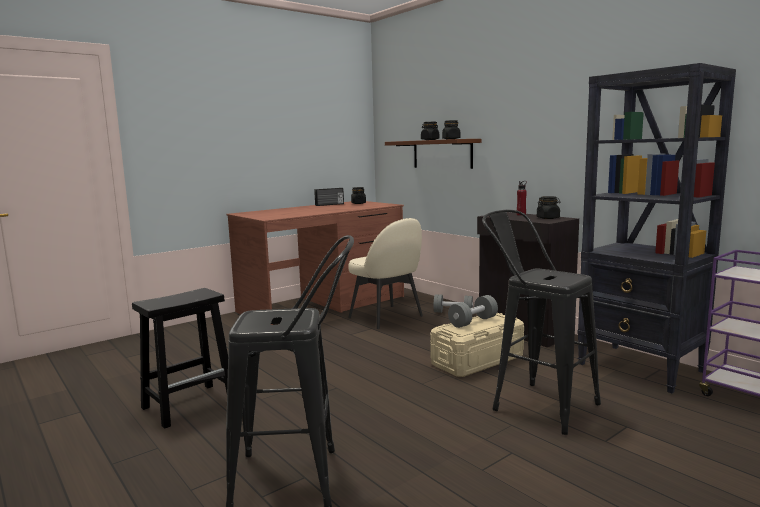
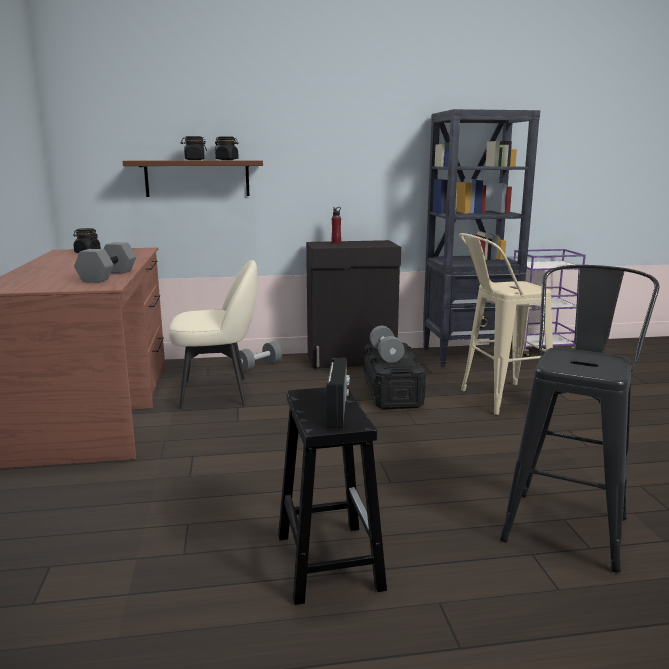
camera: 60 degrees left, 5 degrees up
(295, 214) = (107, 276): none -> grey dumbbell
(329, 204) = (55, 259): radio -> radio (339, 411)
(478, 360) = (392, 391): beige storage box -> black storage box
(536, 403) = (496, 399): black stool -> beige stool
(548, 218) = (372, 242): black jar -> none

